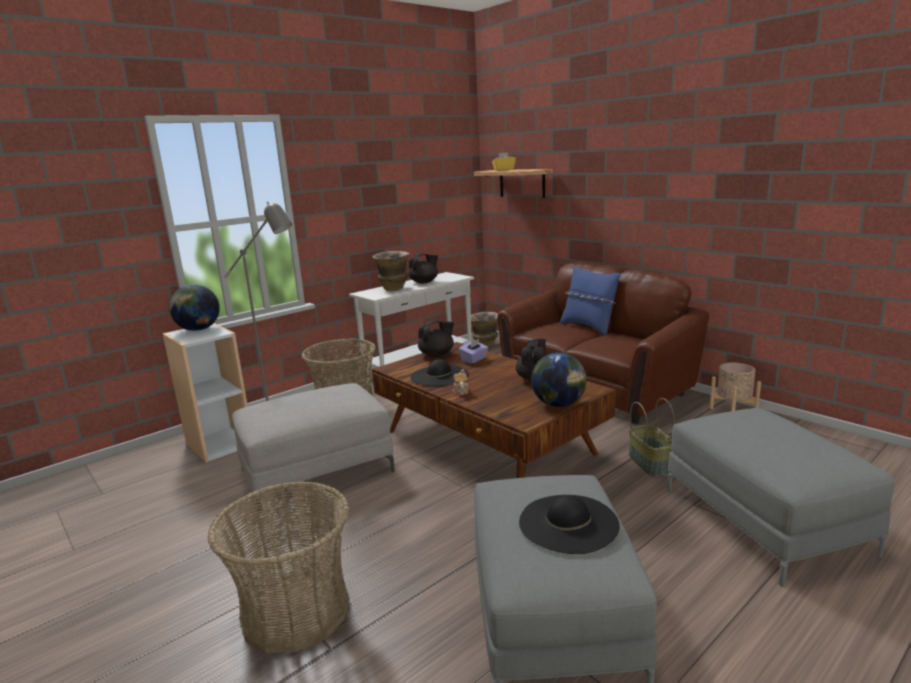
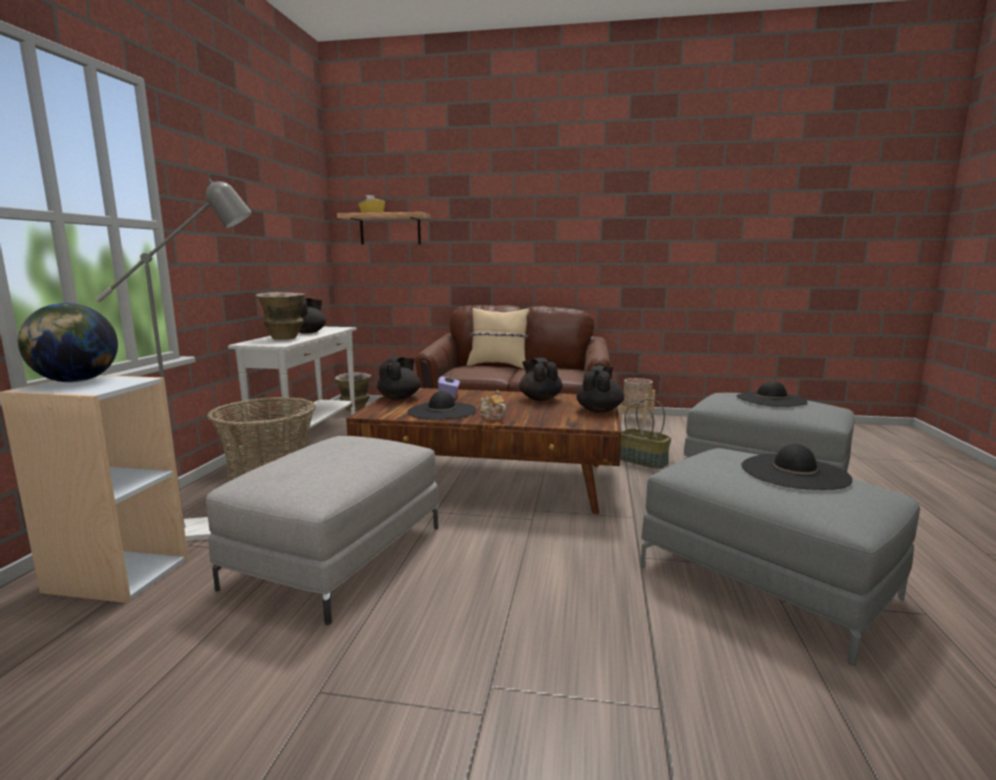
camera: 40 degrees left, 5 degrees down
(296, 611) = (561, 697): basket -> none
(559, 404) = (599, 410): globe -> black teapot
(588, 327) = (498, 365): blue pillow -> beige pillow
(776, 435) = (771, 399): none -> black hat

